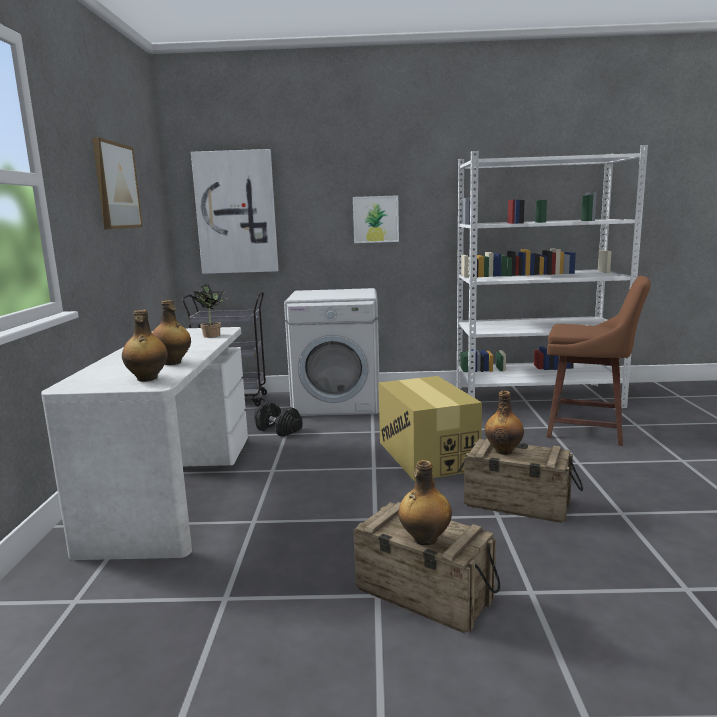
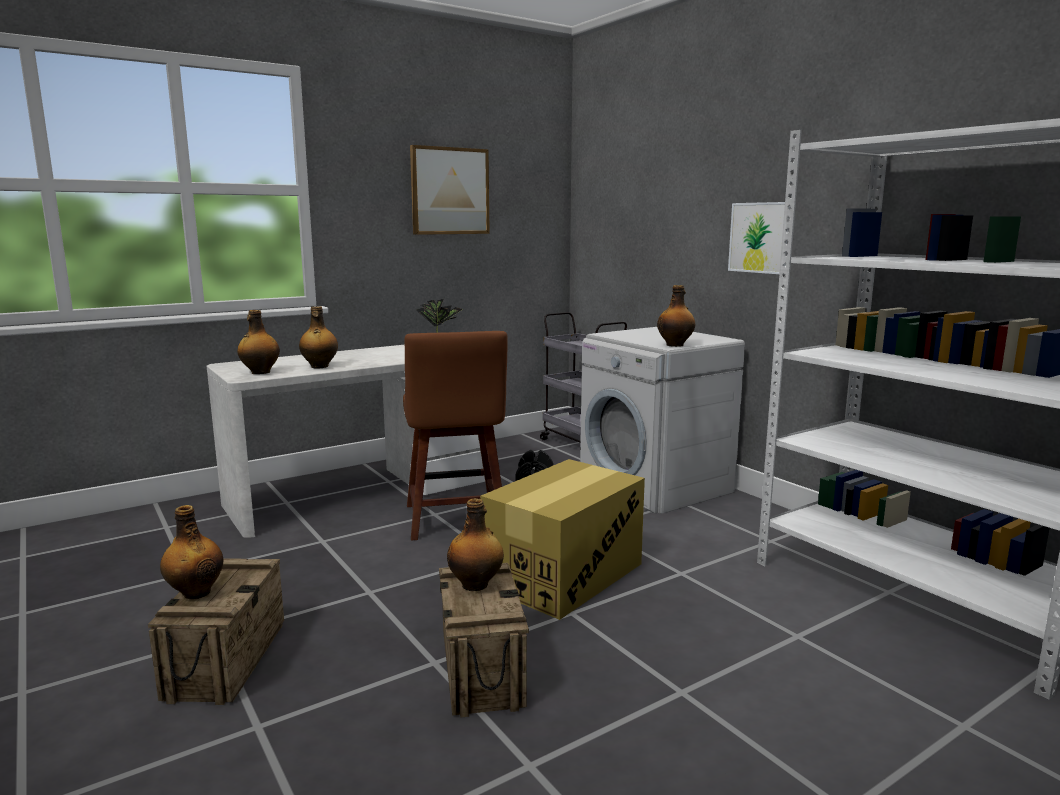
camera: 55 degrees right, 0 degrees up
(236, 212) = (621, 220): picture -> none
(365, 295) = (675, 345): none -> bottle
(590, 429) = (850, 678): brown stool -> brown stool (455, 520)

